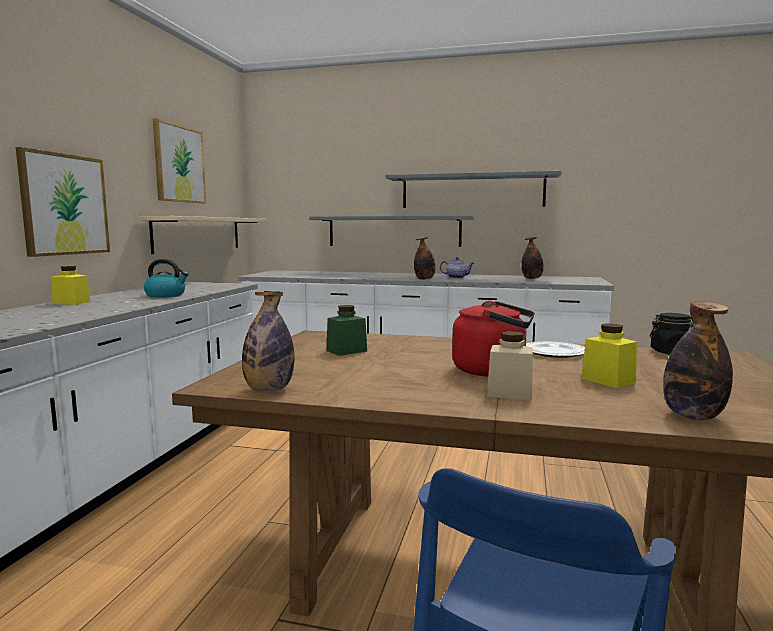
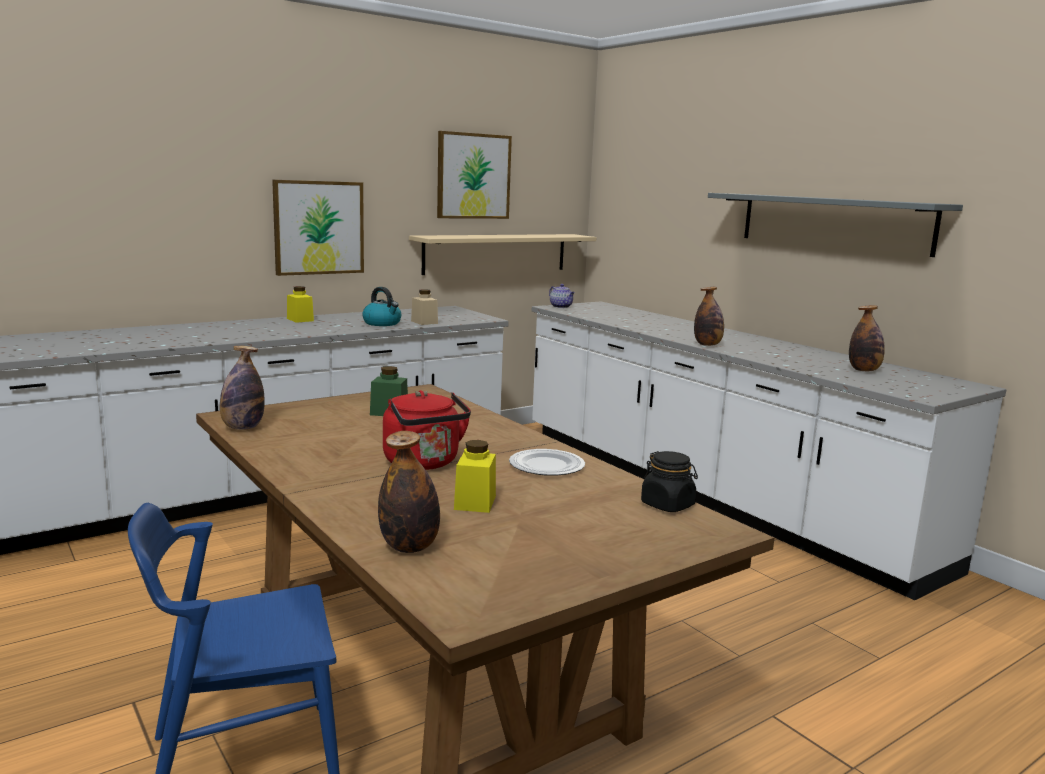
camera: 40 degrees right, 5 degrees up
(394, 231) = (731, 269): grey shelf -> none
(457, 277) = (763, 349): teapot -> teapot (561, 307)
(510, 393) = (363, 482): beige jar -> beige jar (424, 322)

